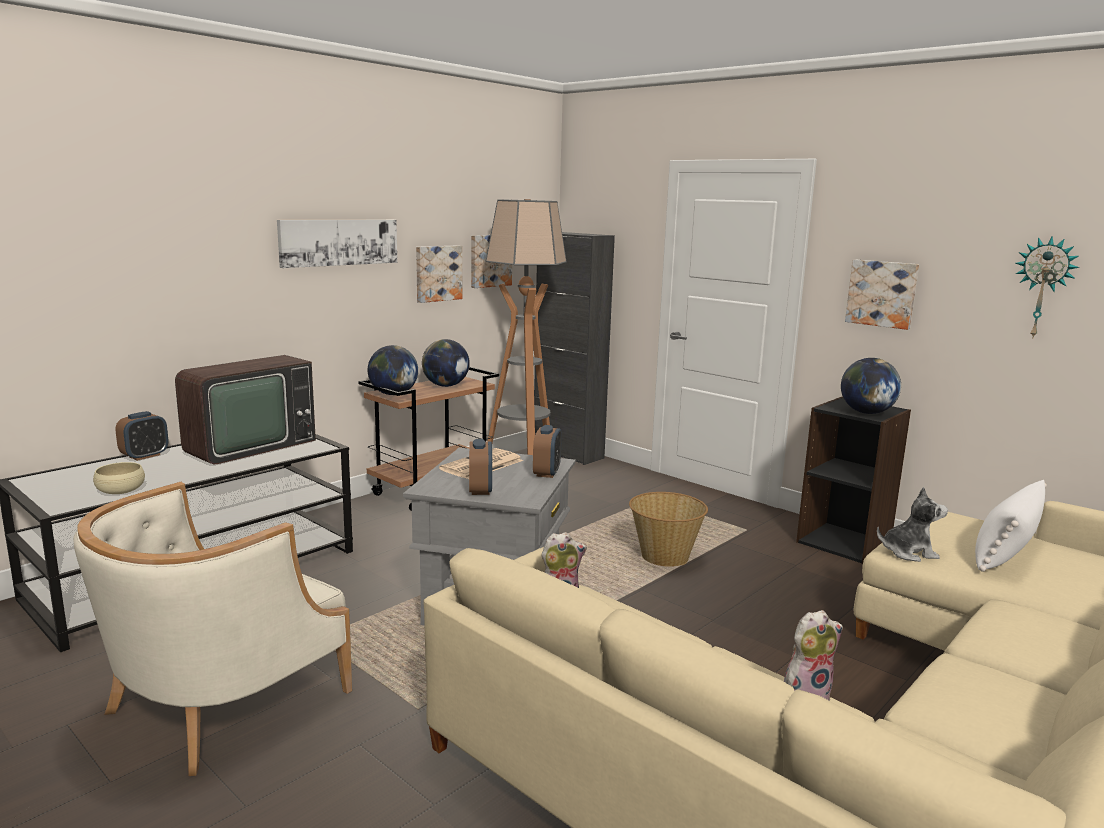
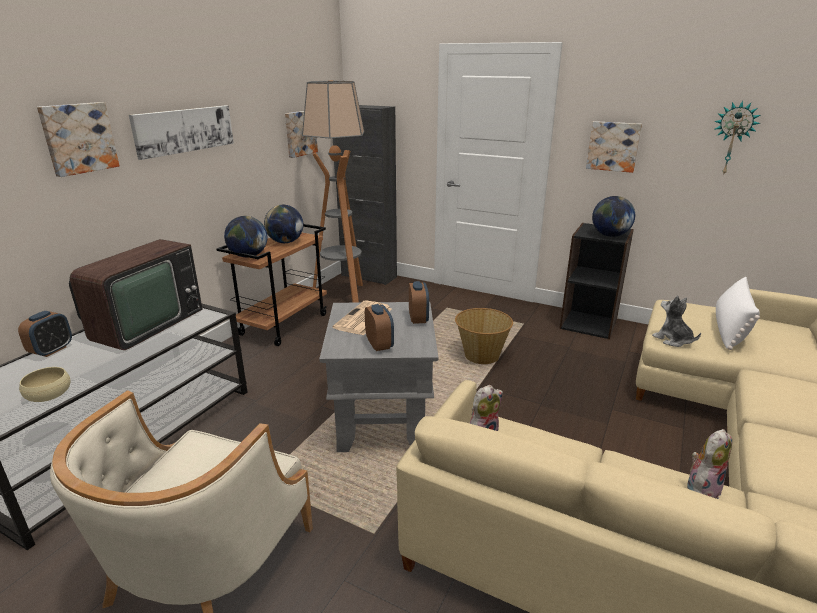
camera: 15 degrees left, 10 degrees up
(437, 273) = (263, 148): picture -> picture (78, 138)
(908, 552) = (673, 340): plush toy -> plush toy turned 105 degrees counterclockwise

